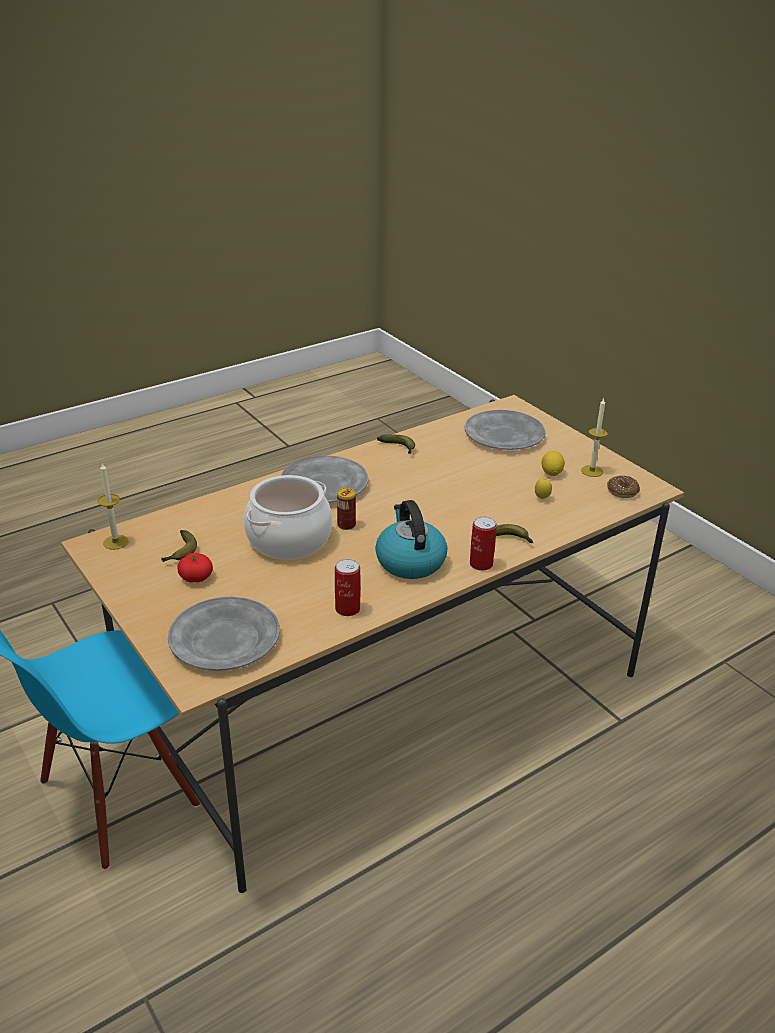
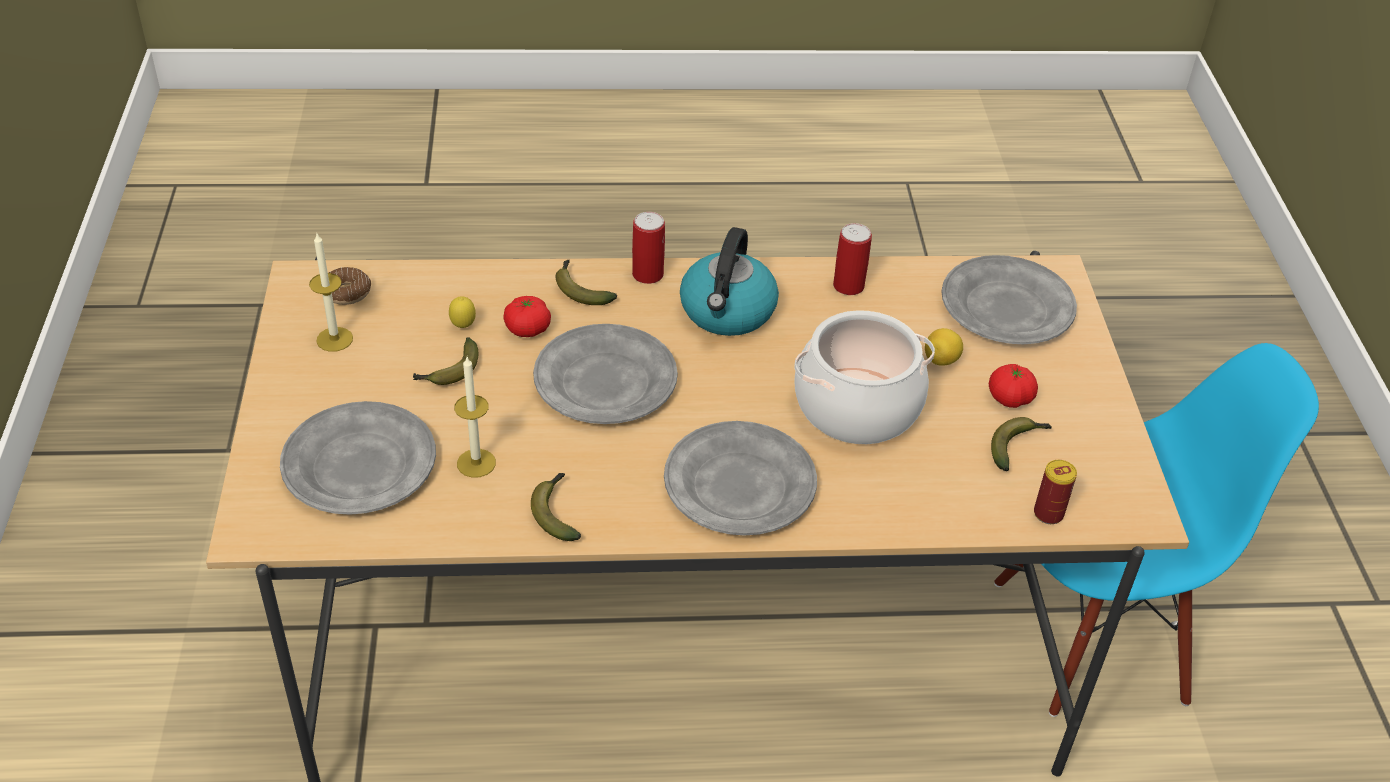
camera: 150 degrees left, 10 degrees up
(116, 542) = (1105, 504): candle -> candle (476, 463)
(346, 525) = (763, 397): can -> can (1048, 513)
(438, 502) = (605, 380): none -> grey plate
(508, 510) = (527, 329): none -> tomato
(518, 478) = (449, 372): none -> banana
(551, 473) = (393, 360): lemon -> lemon (941, 361)

